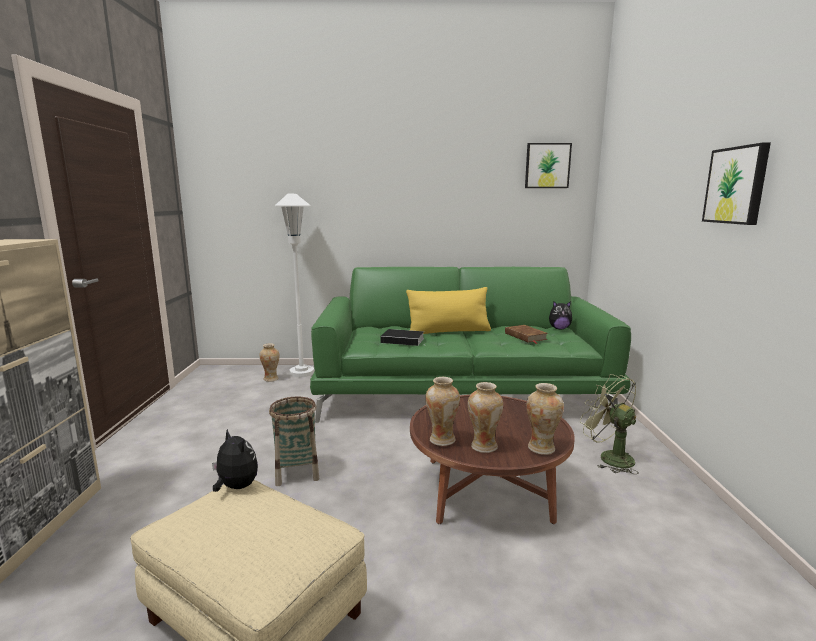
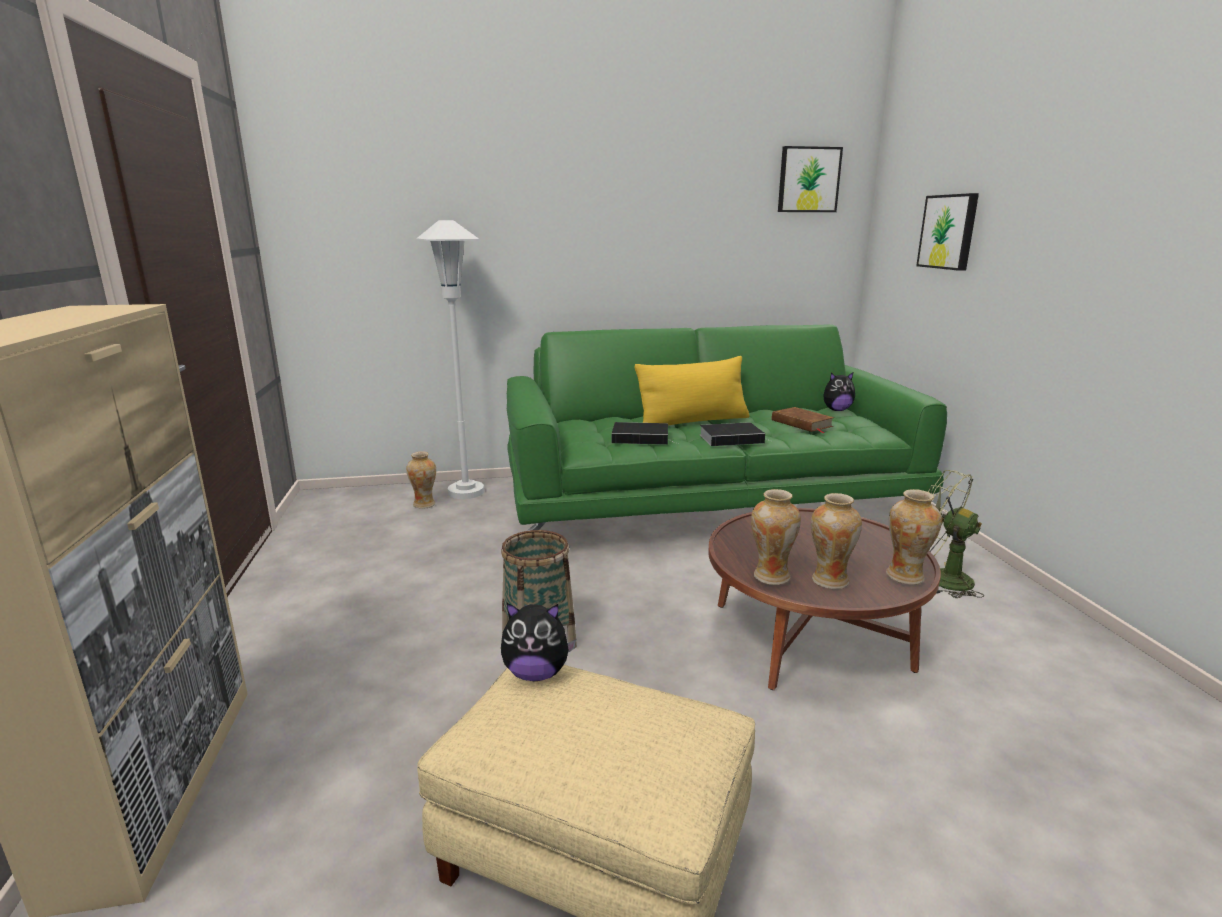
camera: 10 degrees left, 5 degrees up
(236, 487) = (536, 673): plush toy -> plush toy turned 150 degrees clockwise
(467, 344) = (732, 438): none -> book
(737, 185) = (1129, 213): picture -> picture (949, 232)

